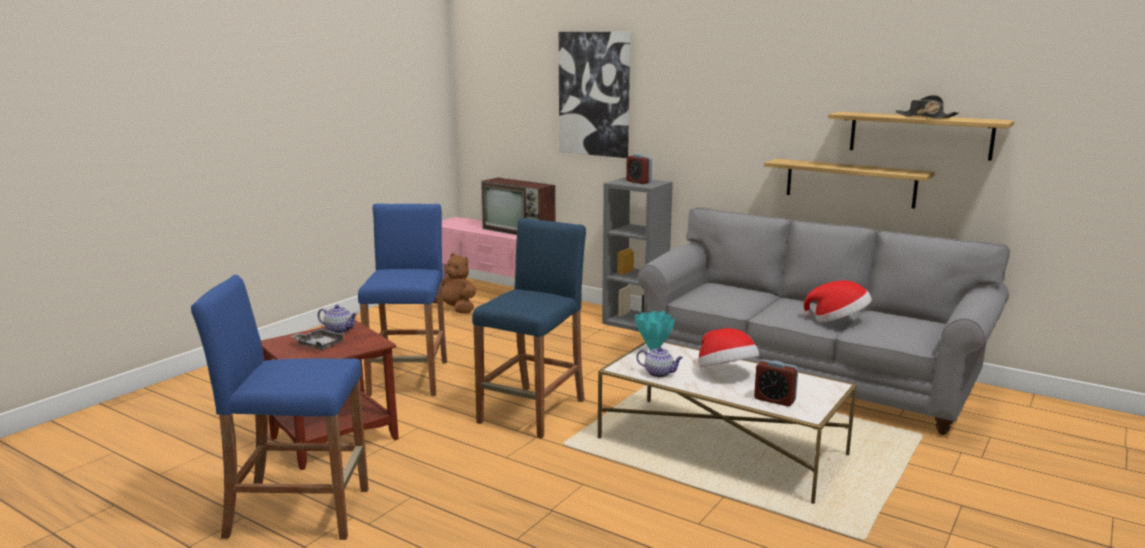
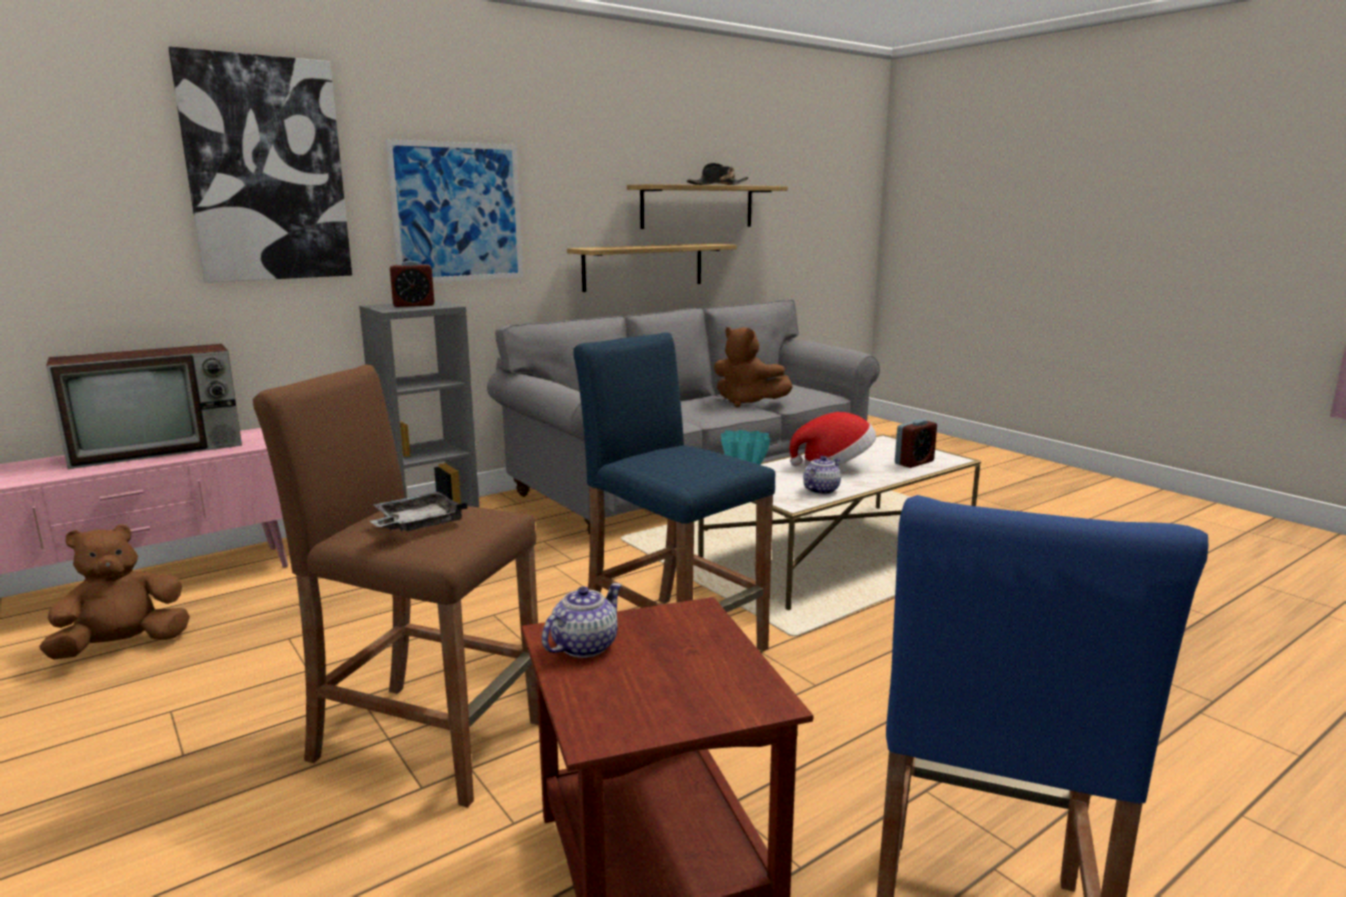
camera: 70 degrees left, 0 degrees up
(319, 345) = (667, 673): grey tray -> grey tray (417, 524)
(409, 378) = (429, 740): blue stool -> brown stool
(696, 125) = (458, 212): none -> picture
(838, 321) = (747, 403): hat -> brown plush toy

